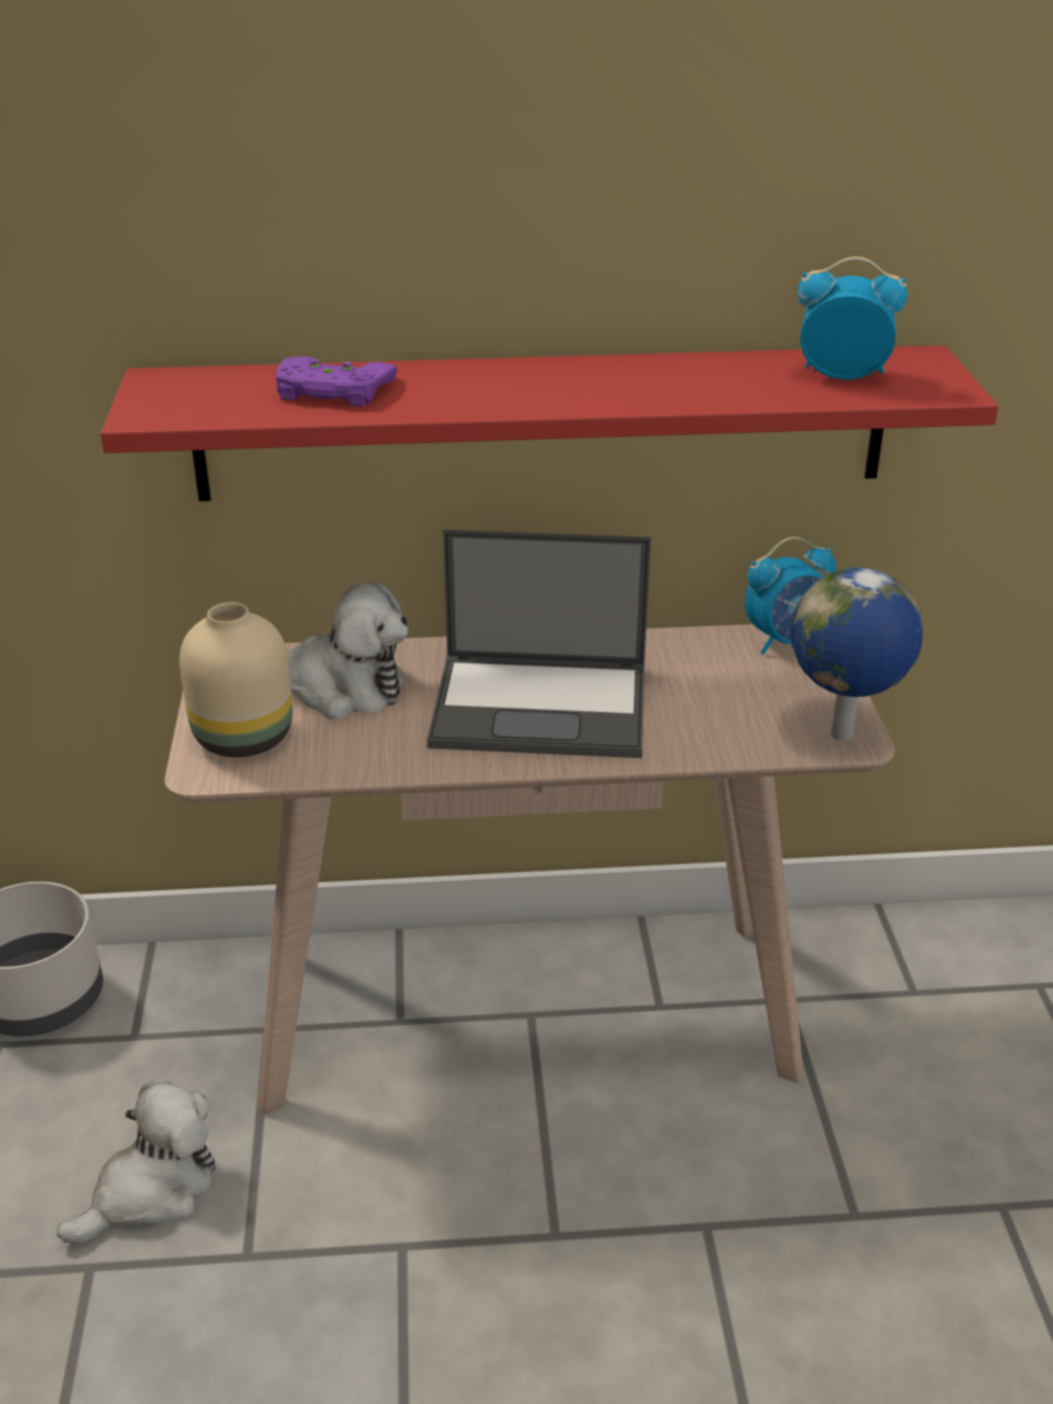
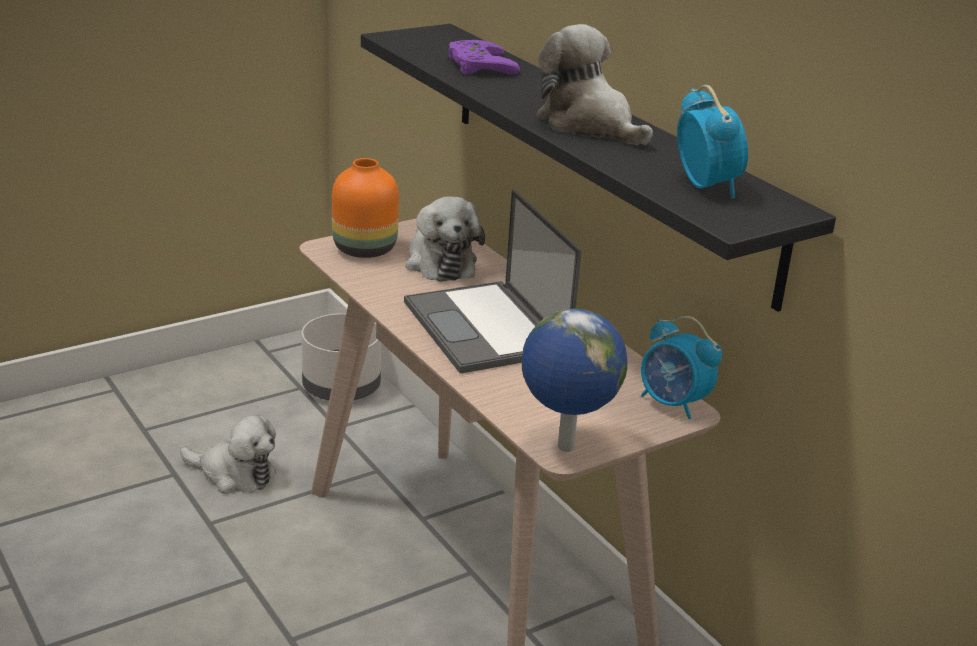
camera: 60 degrees right, 5 degrees down
(241, 738) = (363, 249): beige vase -> orange vase
(542, 423) = (604, 153): red shelf -> black shelf
(615, 383) = (589, 125): none -> plush toy

